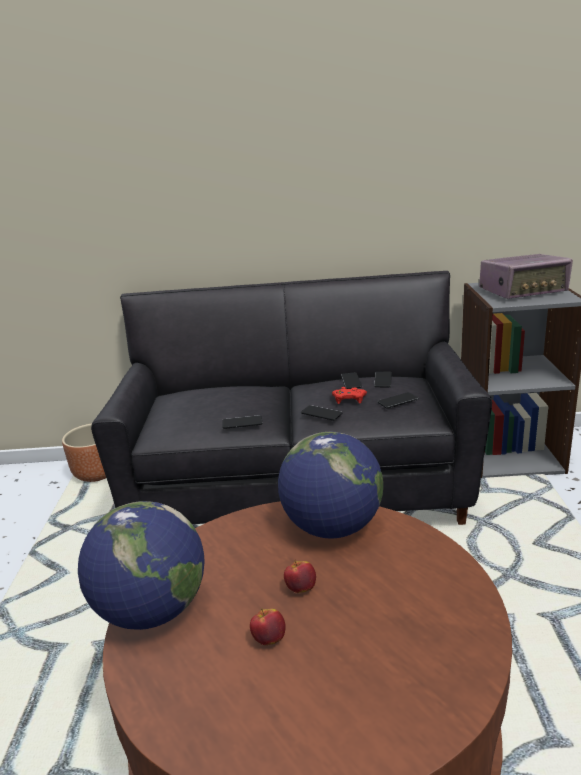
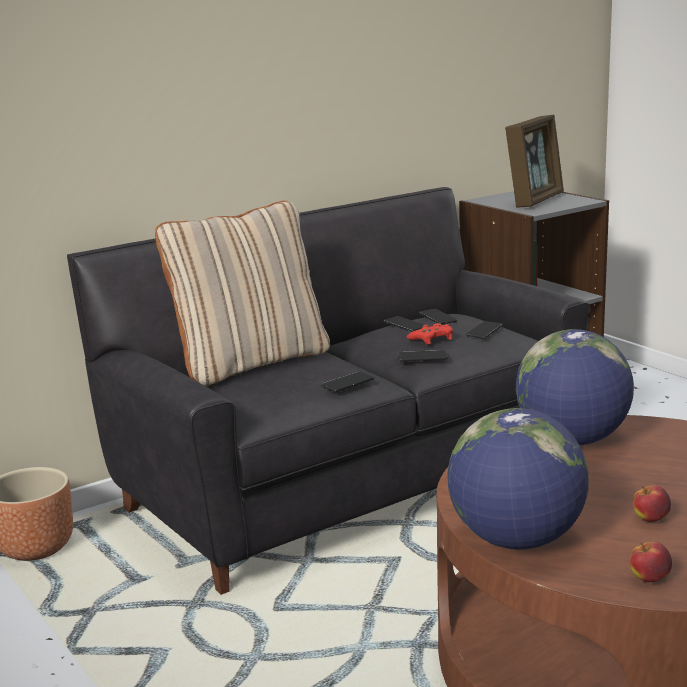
camera: 35 degrees left, 5 degrees down
(214, 389) = (250, 362): none -> beige pillow
(300, 588) = (619, 484): apple -> apple (649, 579)
(523, 291) = (535, 200): radio -> picture frame

